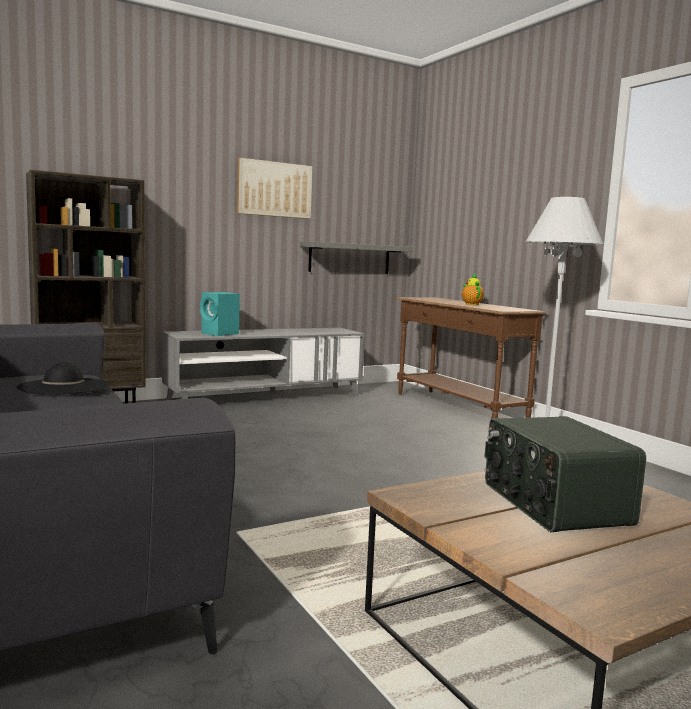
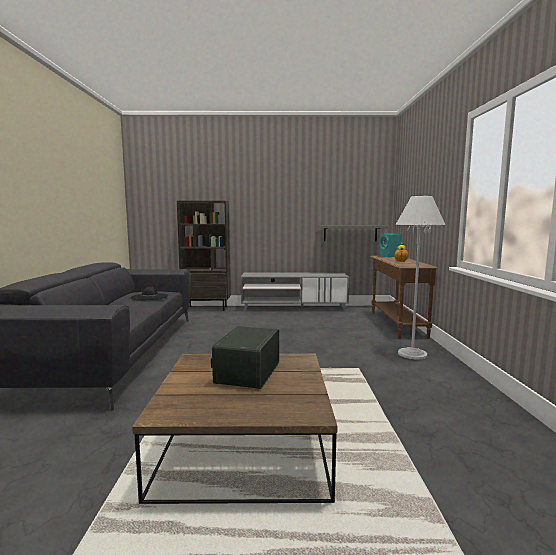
camera: 30 degrees right, 0 degrees up
(220, 334) = (267, 274): turquoise speaker -> turquoise speaker (389, 256)
(274, 189) = (302, 197): picture -> none

